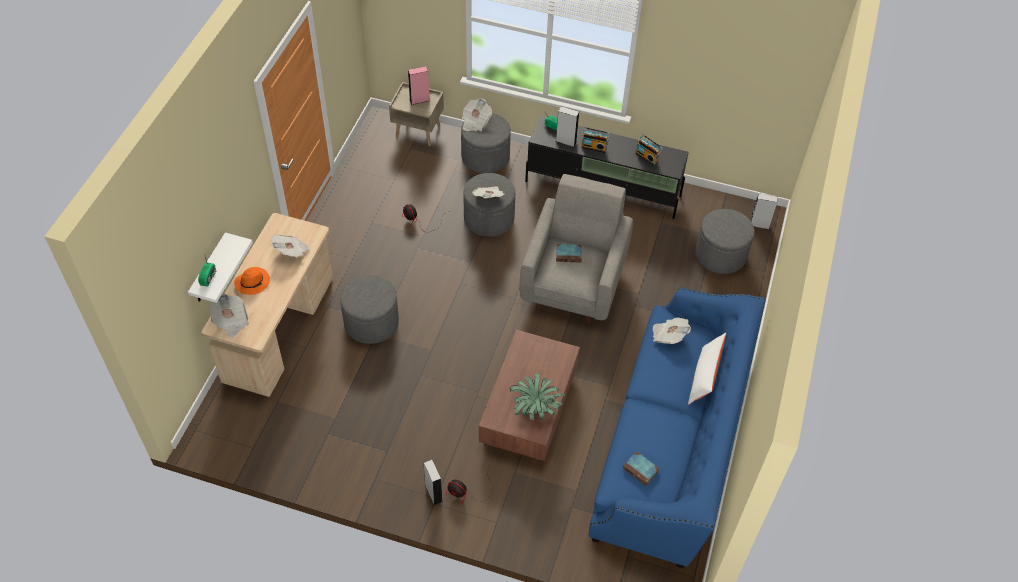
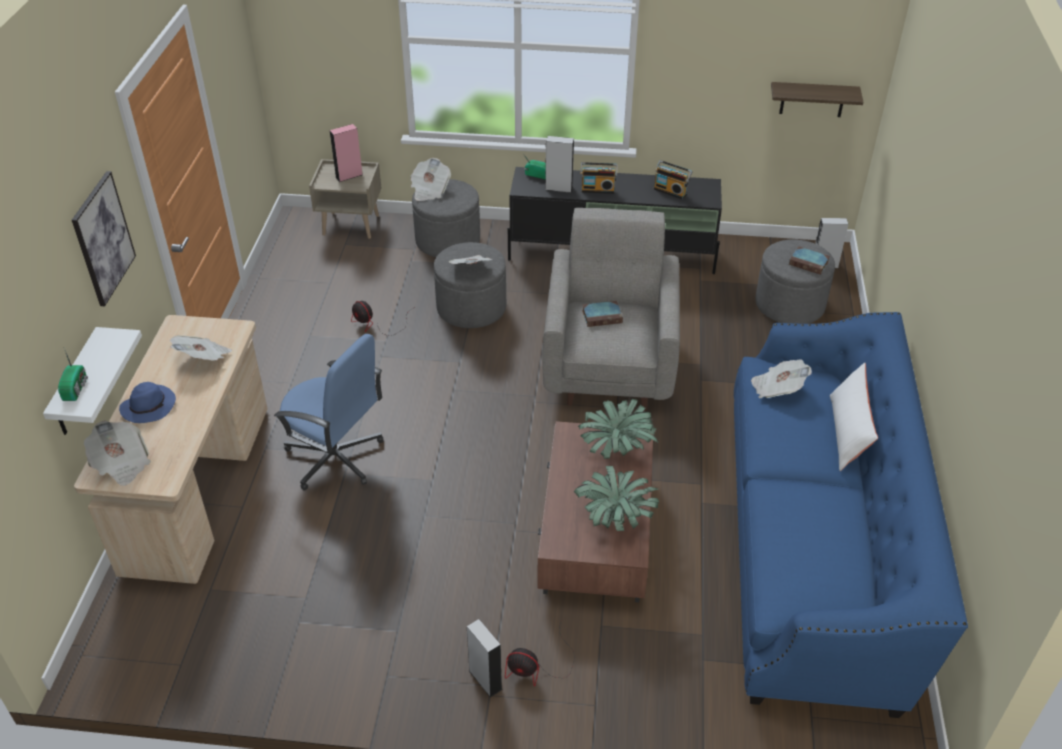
camera: 10 degrees left, 10 degrees down
(235, 177) = (103, 238): none -> picture
(253, 282) = (149, 406): orange hat -> blue hat
(371, 322) = (335, 458): grey ottoman -> blue office chair
(550, 357) = (616, 448): none -> potted plant
(641, 470) = (809, 571): book -> book (809, 263)
(762, 109) = (812, 99): none -> shelf

